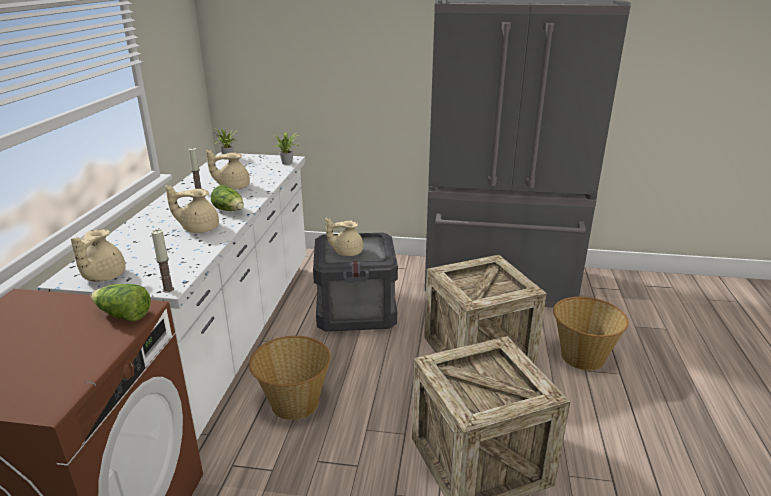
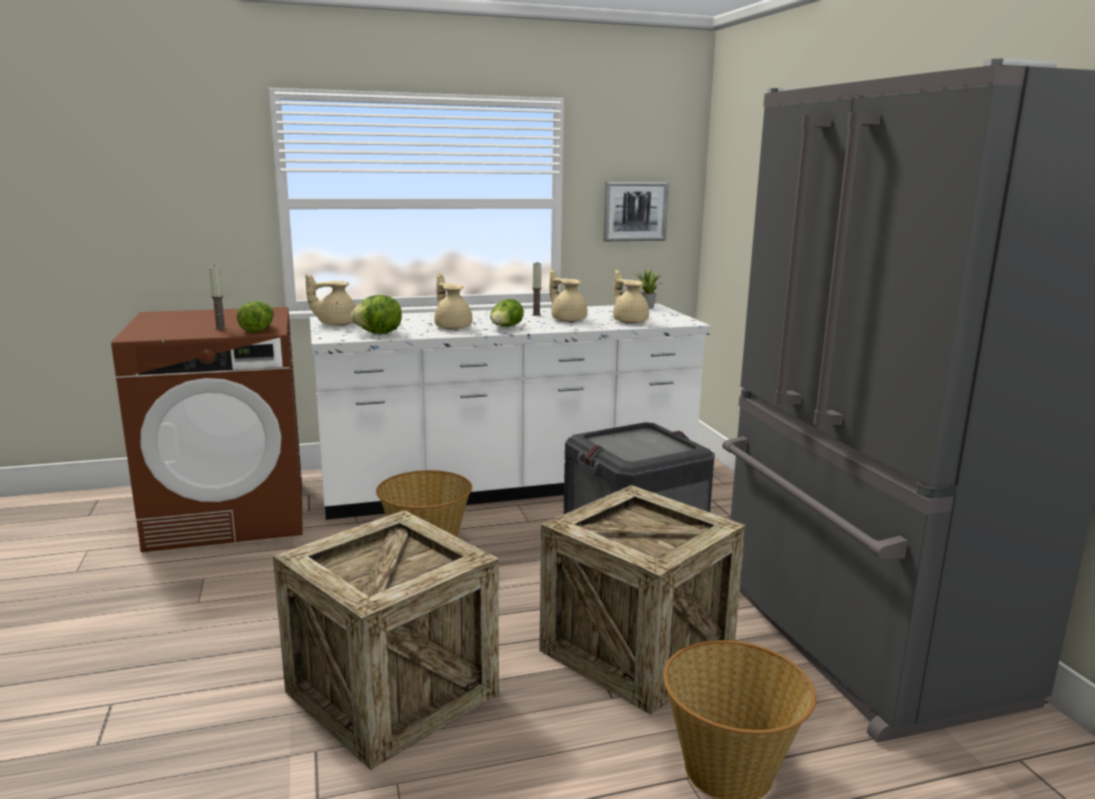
camera: 65 degrees right, 10 degrees down
(168, 289) = (325, 339): candle -> candle (220, 328)
(178, 82) = (635, 211): none -> picture
(181, 261) = (379, 333): none -> lettuce
(288, 163) = (674, 323): potted plant -> none
(347, 252) = (627, 442): beige teapot -> beige teapot (629, 321)

